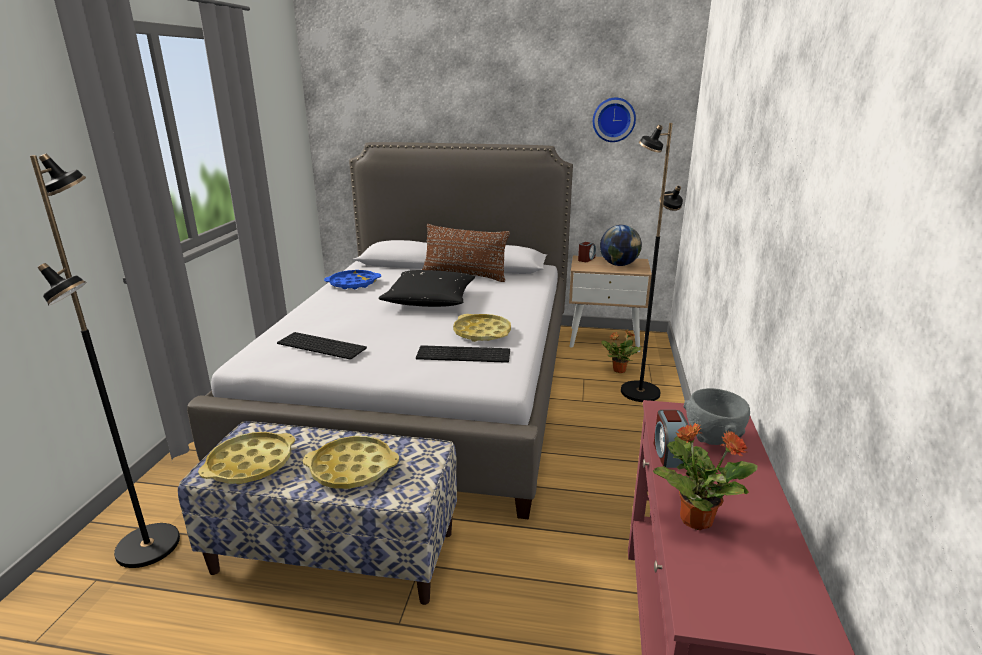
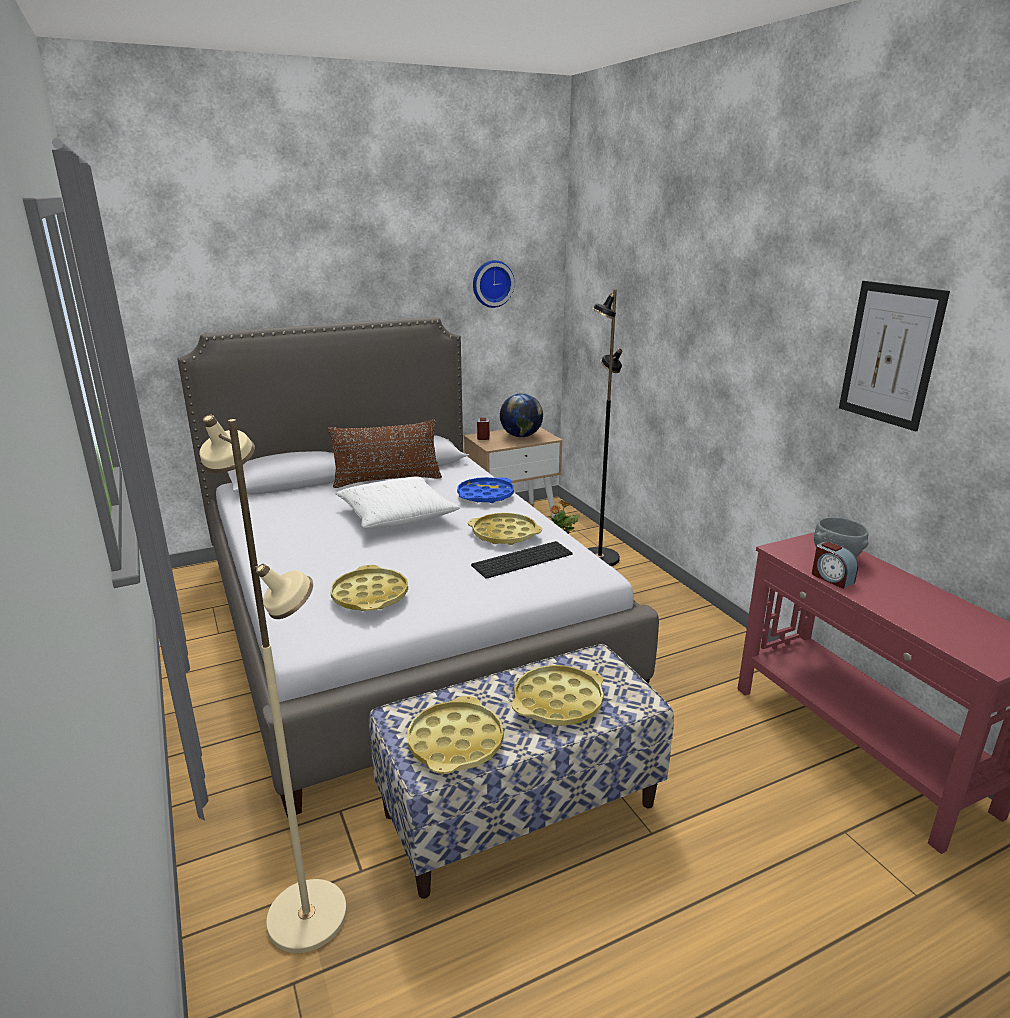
camera: 35 degrees left, 0 degrees up
(150, 546) = (308, 915): black floor lamp -> beige floor lamp
(323, 345) = (370, 596): keyboard -> yellow tray
(353, 283) = (273, 520): blue tray -> blue tray (485, 495)
(430, 300) = (397, 516): black pillow -> white pillow
(695, 519) = (907, 613): potted plant -> none
(815, 198) = (890, 354): none -> picture

